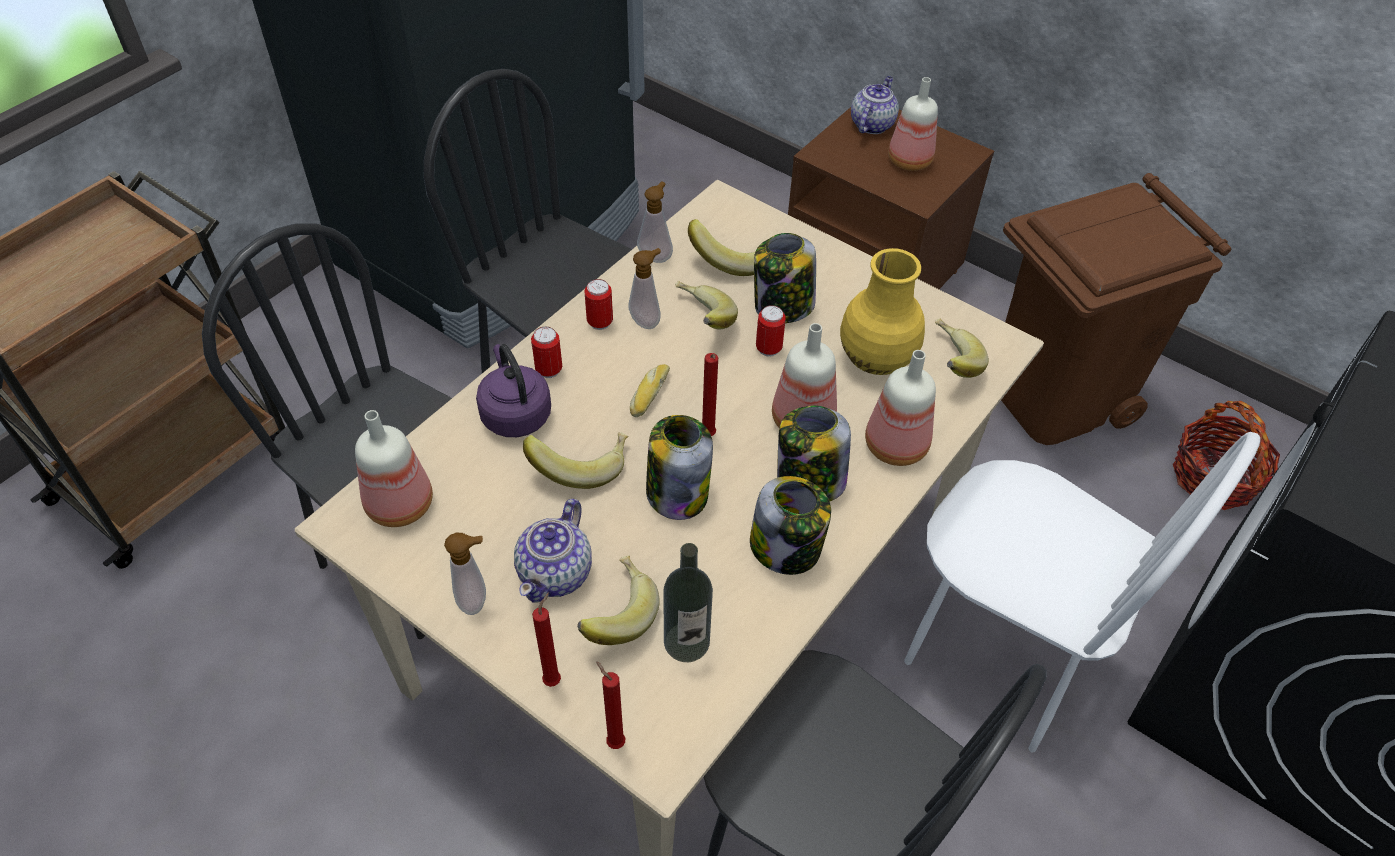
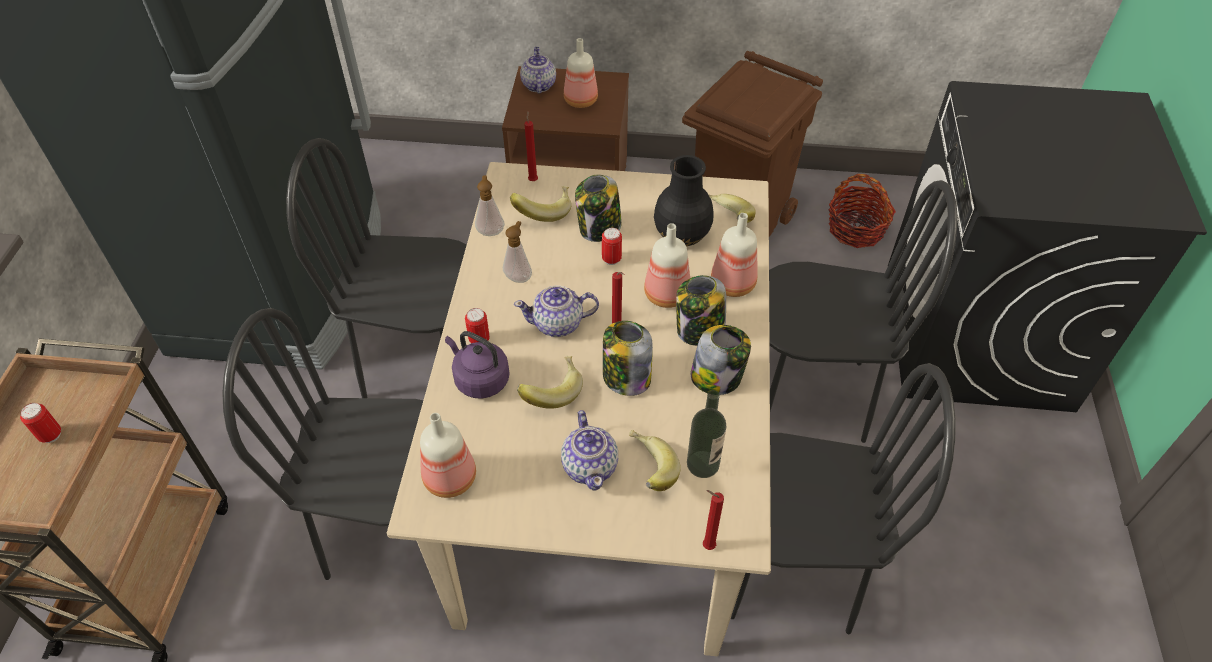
camera: 30 degrees left, 0 degrees up
(476, 600) = (552, 510): soap dispenser -> none
(554, 679) = (641, 530): red candle -> red candle (533, 180)
(600, 322) = (488, 292): can -> can (51, 435)
(648, 394) = (558, 324): bread -> teapot
(700, 321) = (554, 261): banana -> none
(877, 360) = (682, 236): yellow vase -> black vase
(1001, 656) = (812, 395): white chair -> black chair

